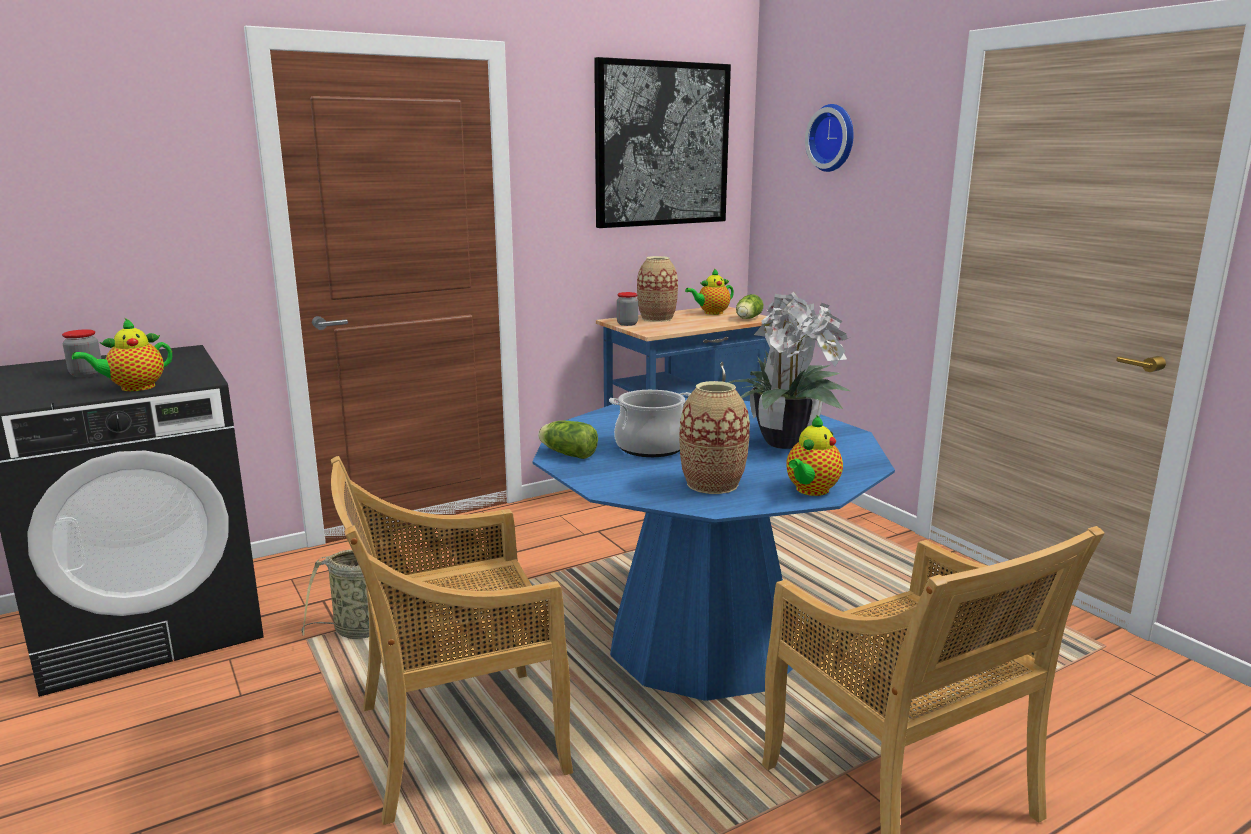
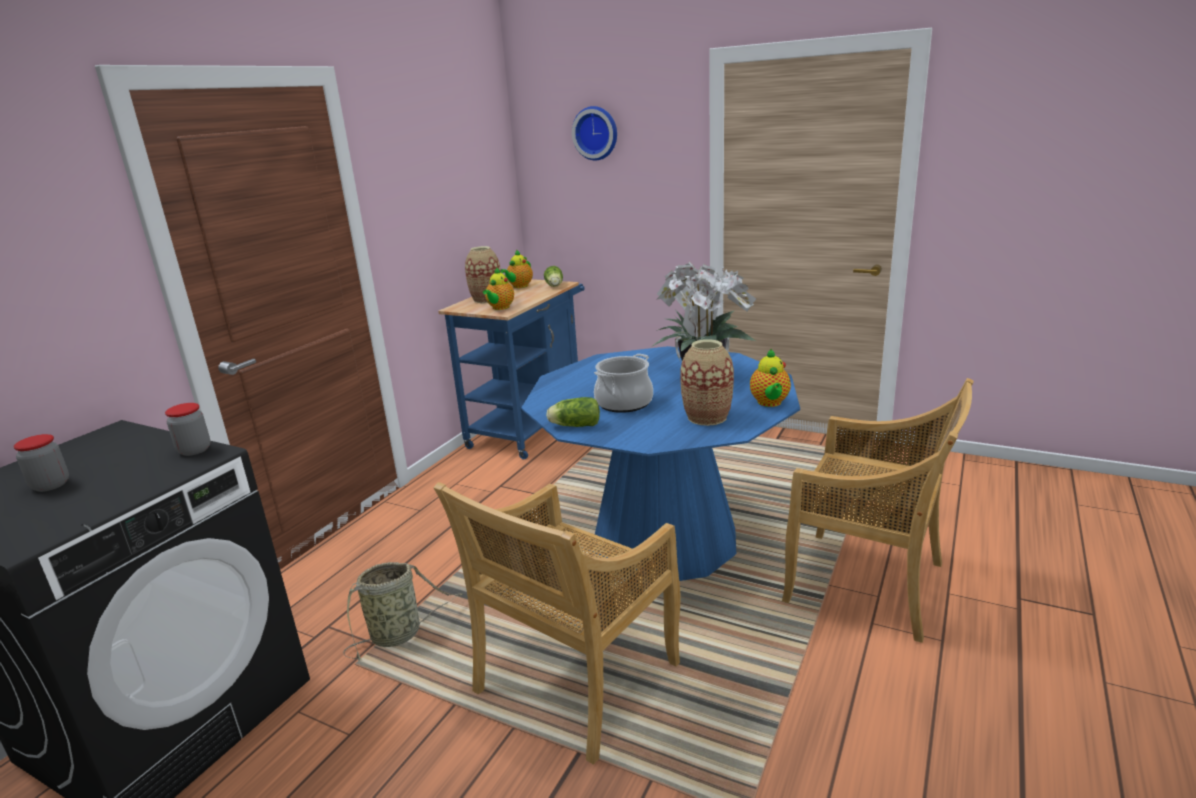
camera: 30 degrees left, 5 degrees up
(134, 388) = (149, 482): teapot -> teapot (500, 308)
(627, 324) = (472, 309): jar -> jar (194, 450)
(662, 144) = (457, 150): picture -> none

